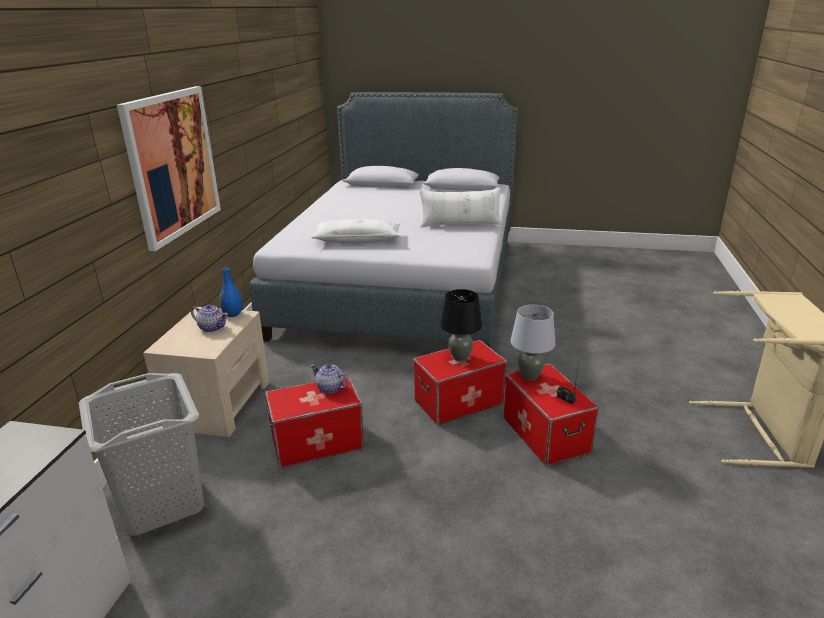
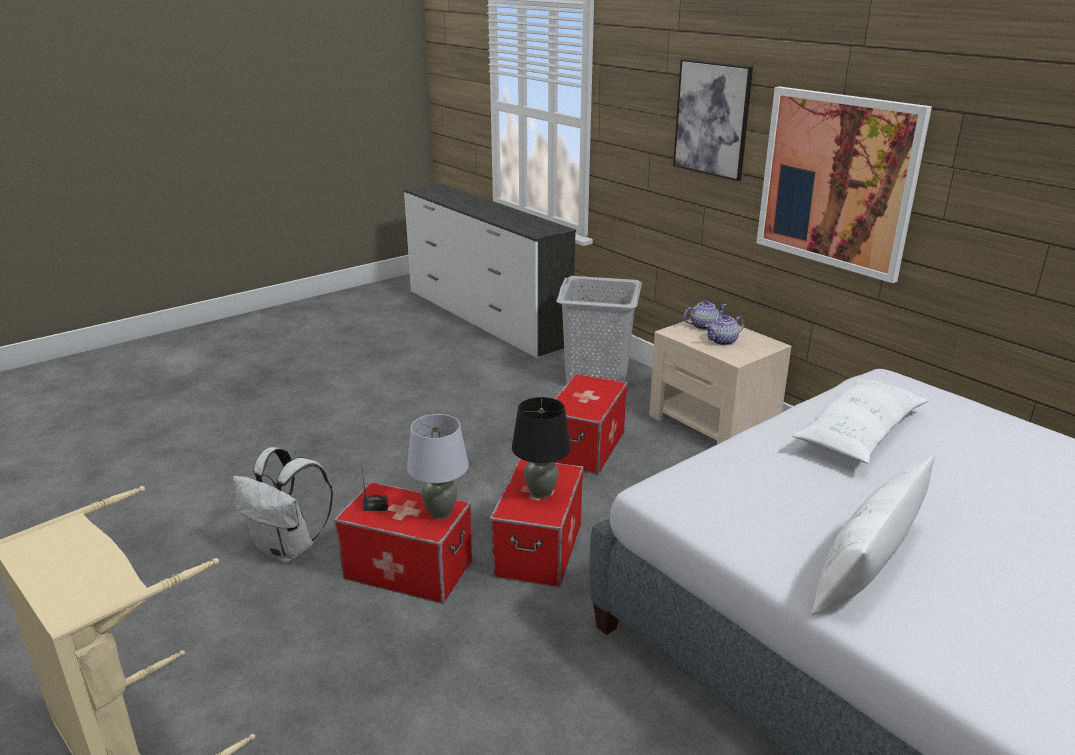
camera: 130 degrees right, 0 degrees up
(72, 164) = (712, 119): none -> picture
(233, 314) = (745, 355): blue vase -> none
(330, 388) = (589, 406): teapot -> teapot (703, 326)
(616, 499) = (288, 549): none -> white backpack

